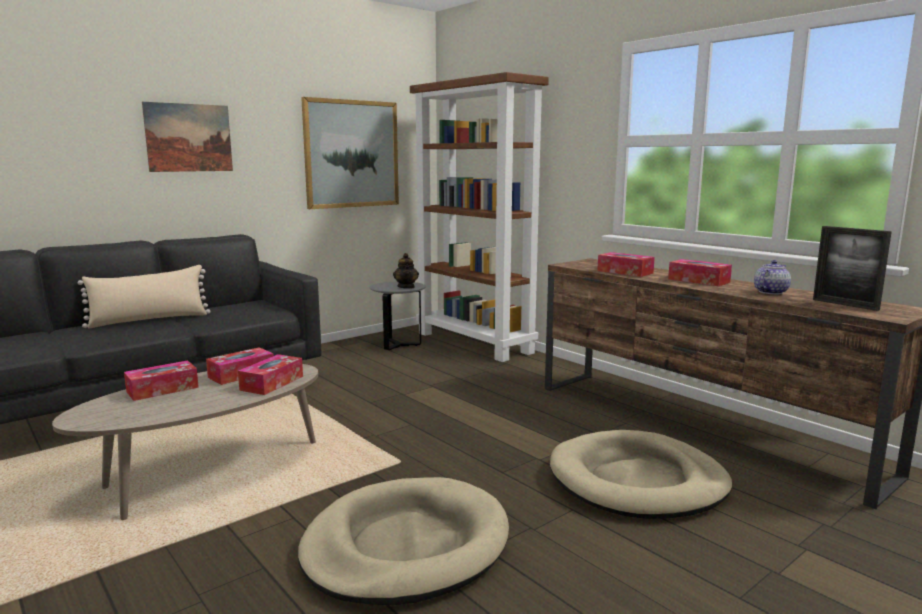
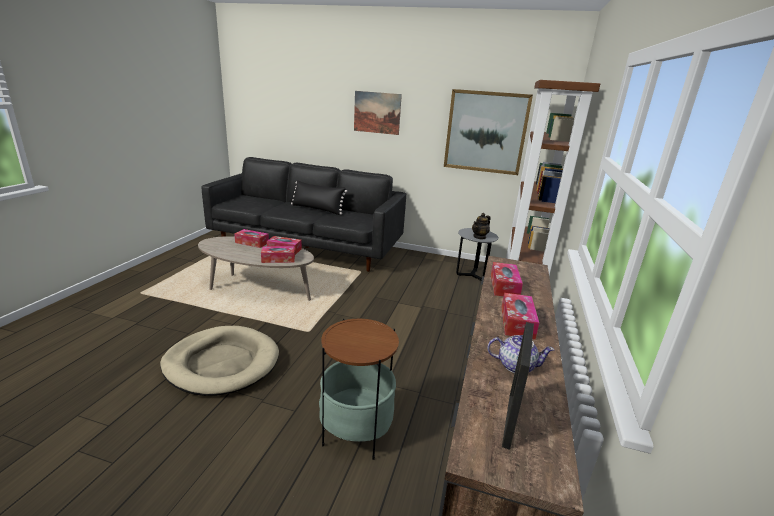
camera: 55 degrees right, 10 degrees up
(149, 320) = (317, 209): beige pillow -> black pillow
(637, 481) = (356, 432): beige dog bed -> side table

